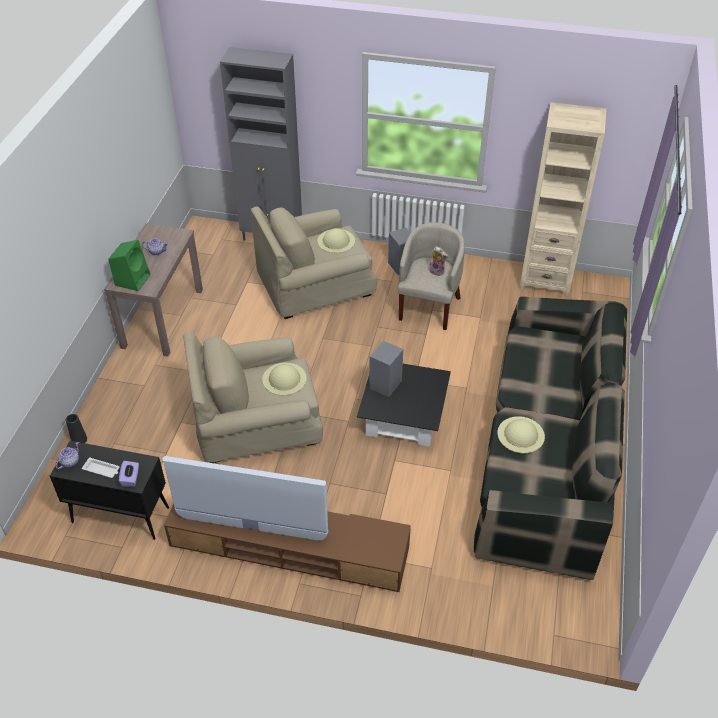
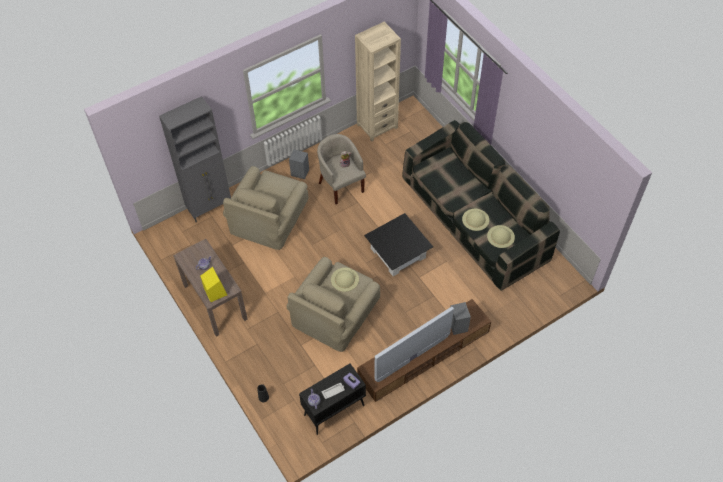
camera: 45 degrees left, 10 degrees up
(133, 279) = (215, 291): green speaker -> yellow speaker
(336, 241) = (272, 185): beige hat -> beige hat (500, 236)
(385, 385) = (385, 244): grey speaker -> grey speaker (458, 326)

